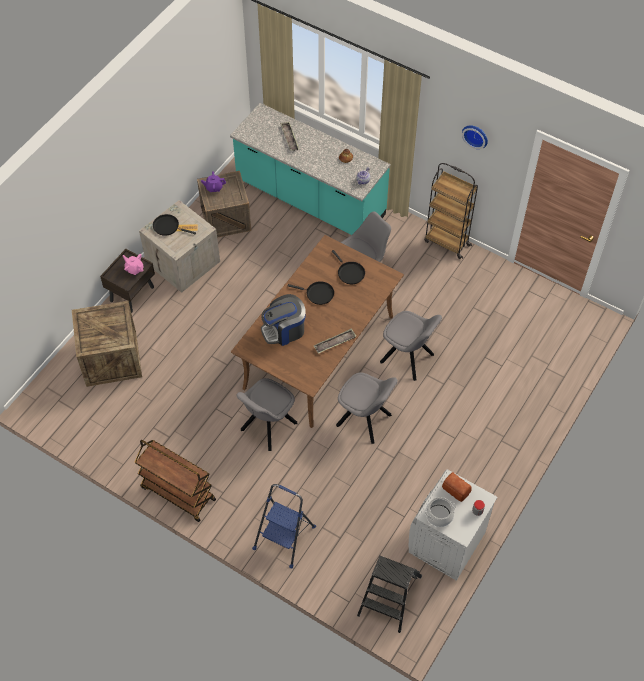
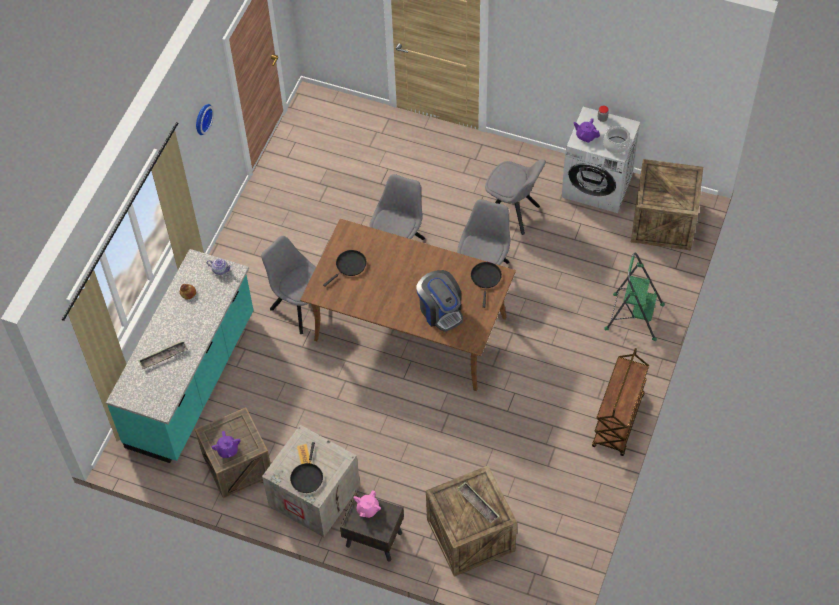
camera: 100 degrees left, 0 degrees up
(268, 426) = (515, 357): grey chair -> grey chair (512, 213)
(285, 535) = (632, 316): blue step ladder -> green step ladder
(318, 294) = (385, 290): black frying pan -> black frying pan (486, 279)
(335, 343) = (444, 263): tray -> tray (477, 504)
(390, 595) = (663, 222): black step ladder -> crate
(447, 243) = (236, 235): brown cart -> none
(456, 489) = (586, 136): bread -> purple teapot

